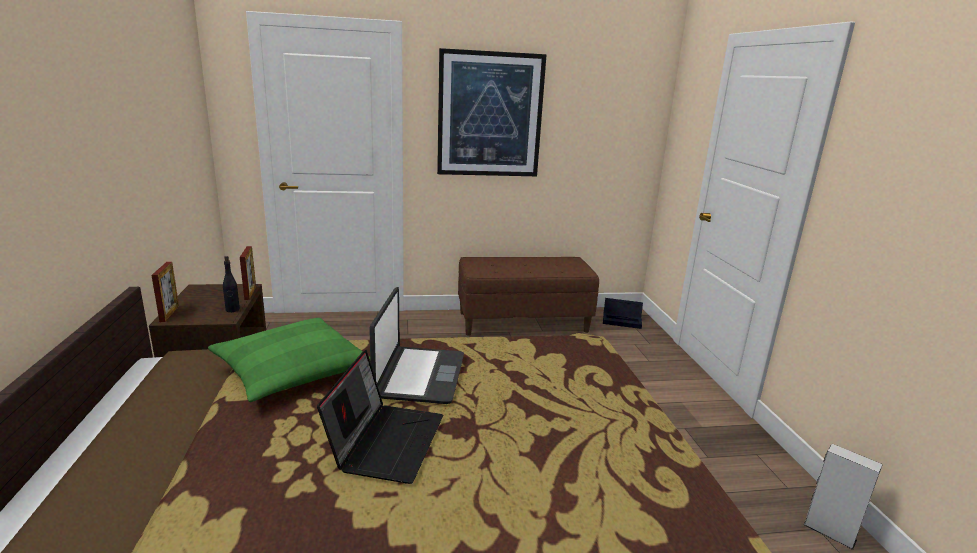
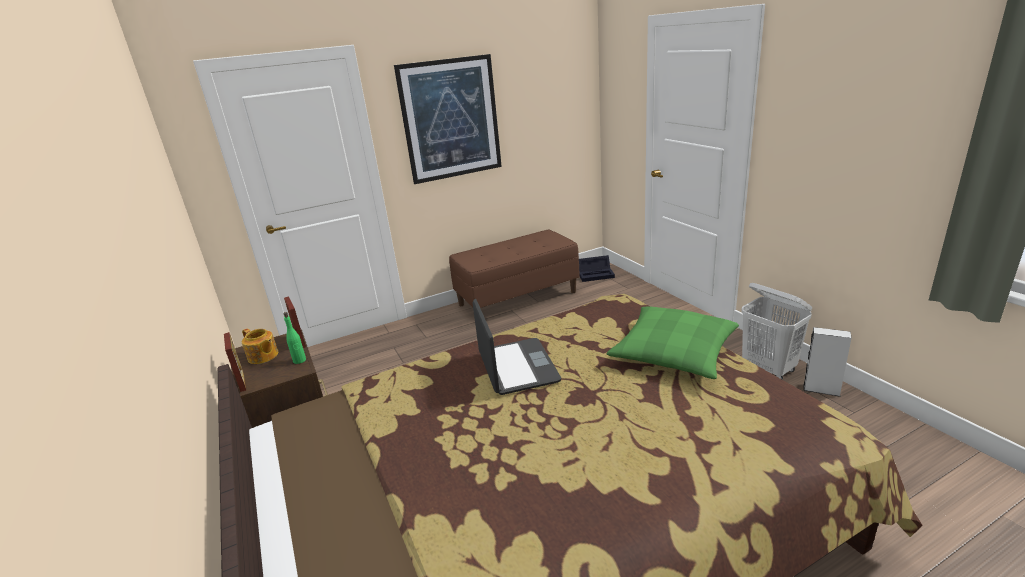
camera: 15 degrees left, 5 degrees up
(207, 297) = (263, 356): none -> teapot
(232, 310) = (299, 360): black bottle -> green bottle
(291, 371) = (408, 396): green pillow -> green pillow (673, 352)
(386, 441) = (537, 424): laptop -> none
(771, 483) = (769, 368): none -> white laundry basket

